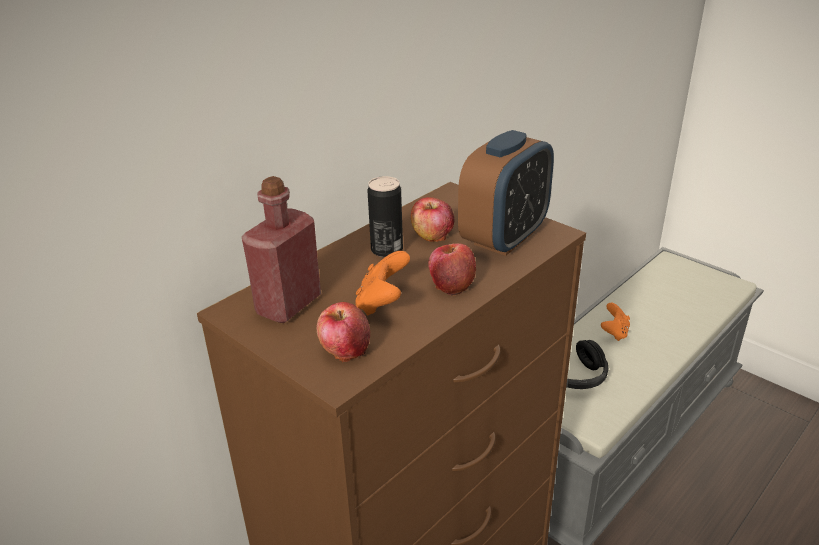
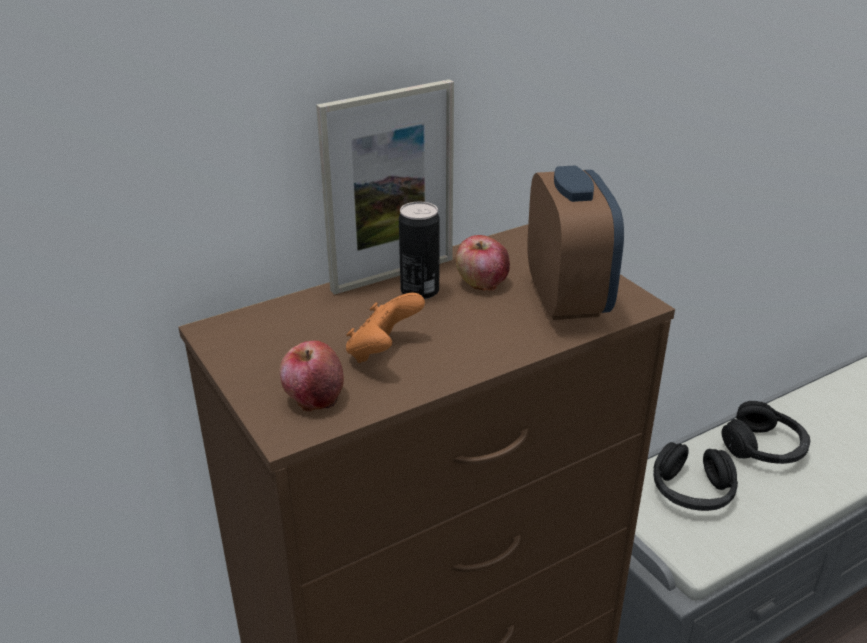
camera: 15 degrees right, 0 degrees up
(288, 305) = (278, 335): red bottle -> none
(358, 240) = (393, 274): none -> picture frame
(451, 284) = (474, 344): apple -> none
(504, 238) = (567, 299): alarm clock -> alarm clock turned 60 degrees counterclockwise
(614, 332) = (764, 448): orange game controller -> black headphones

